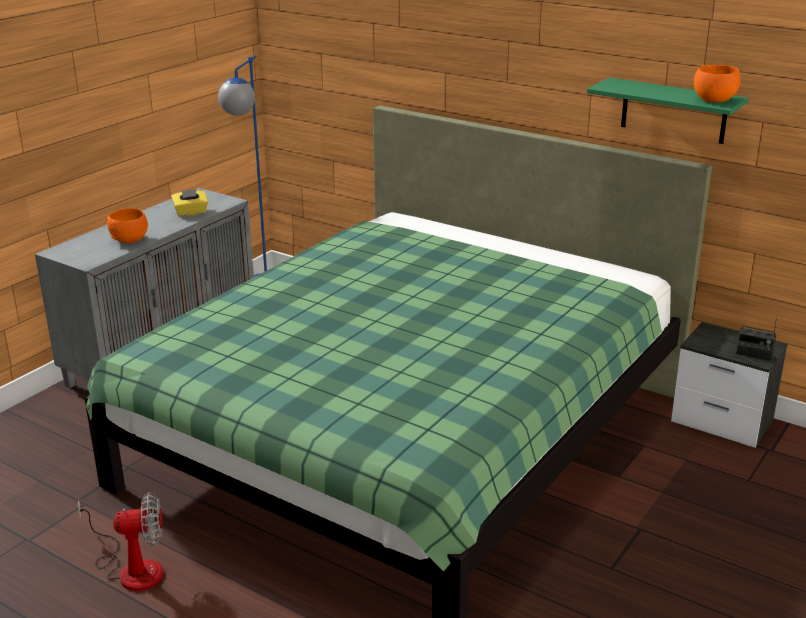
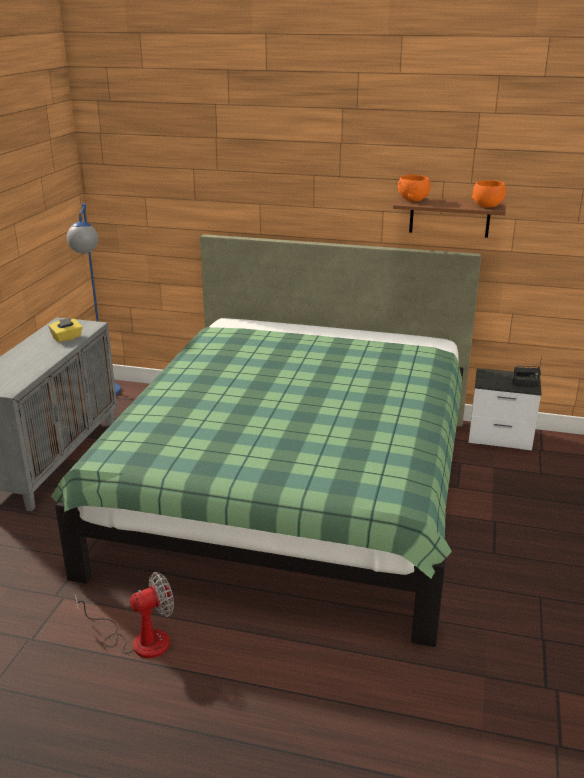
camera: 20 degrees left, 0 degrees up
(130, 240) = (31, 367): orange bowl -> orange bowl (413, 200)
(673, 111) = (449, 217): green shelf -> brown shelf

